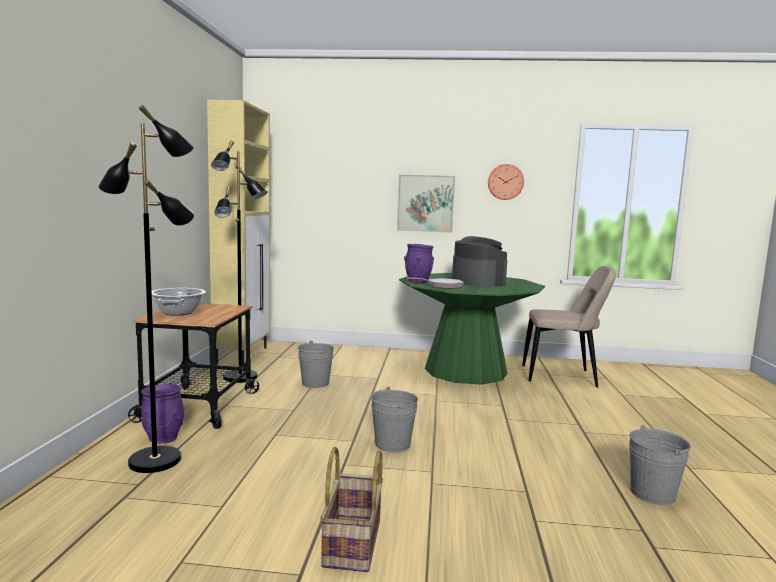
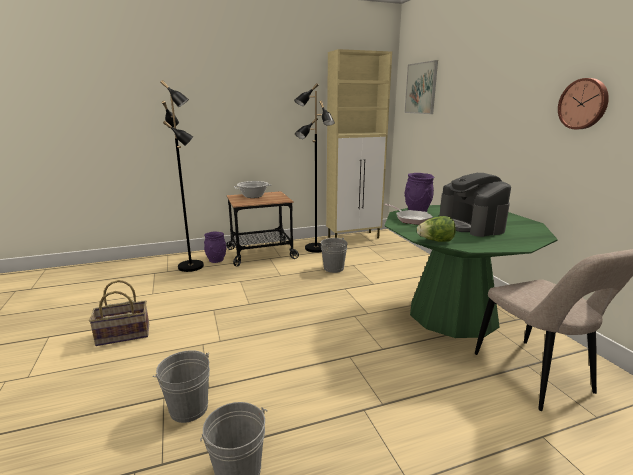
camera: 65 degrees right, 10 degrees up
(392, 444) = (254, 317): grey bucket -> grey bucket (189, 408)
(425, 203) = (498, 130): picture -> picture (421, 88)
(477, 282) = (471, 225): coffee machine -> coffee machine turned 120 degrees clockwise
(507, 291) = (435, 241): none -> lettuce

